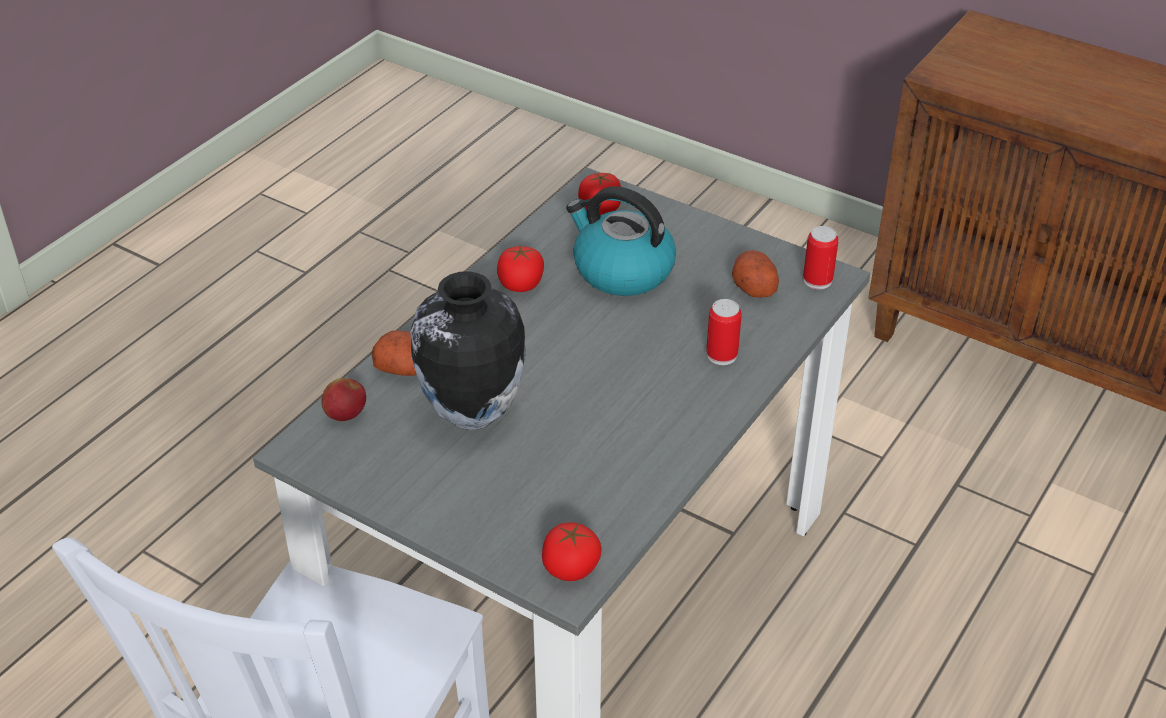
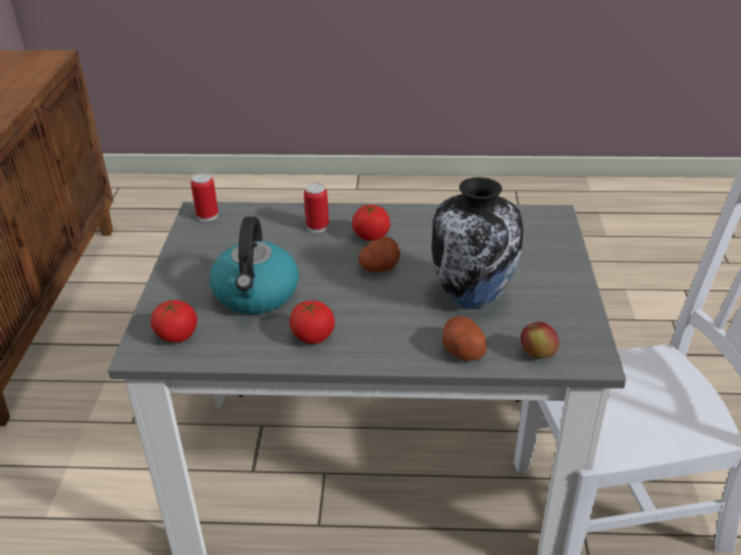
camera: 120 degrees left, 5 degrees down
(571, 568) = (542, 218): tomato -> tomato (371, 235)
(753, 286) = (233, 236): potato -> potato (379, 267)

